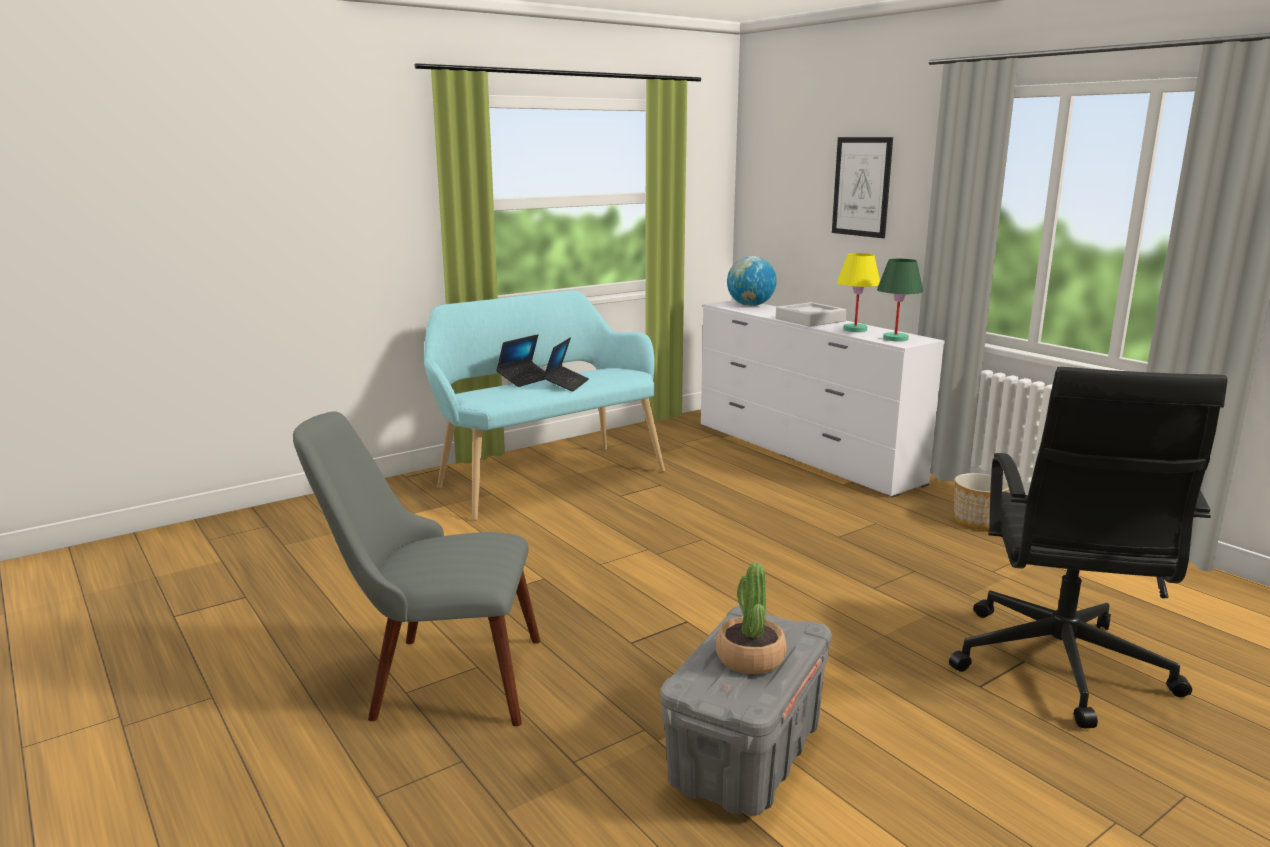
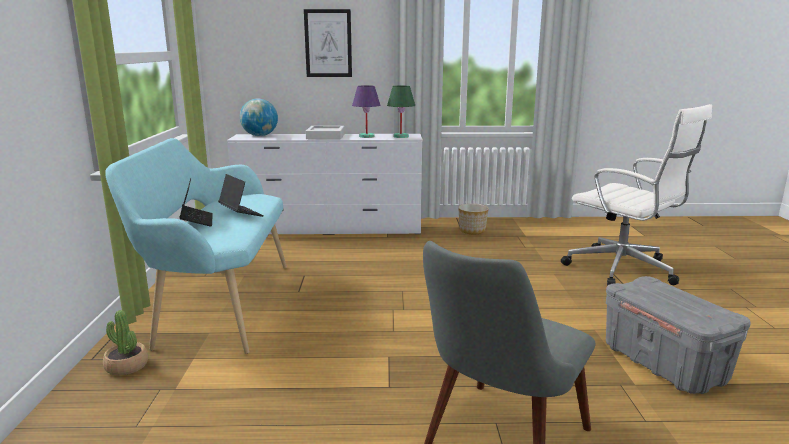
camera: 55 degrees left, 0 degrees up
(750, 658) = (679, 301): potted plant -> potted plant (126, 366)
(855, 329) = (367, 136): yellow table lamp -> purple table lamp
(1059, 668) = (623, 270): black office chair -> white office chair

